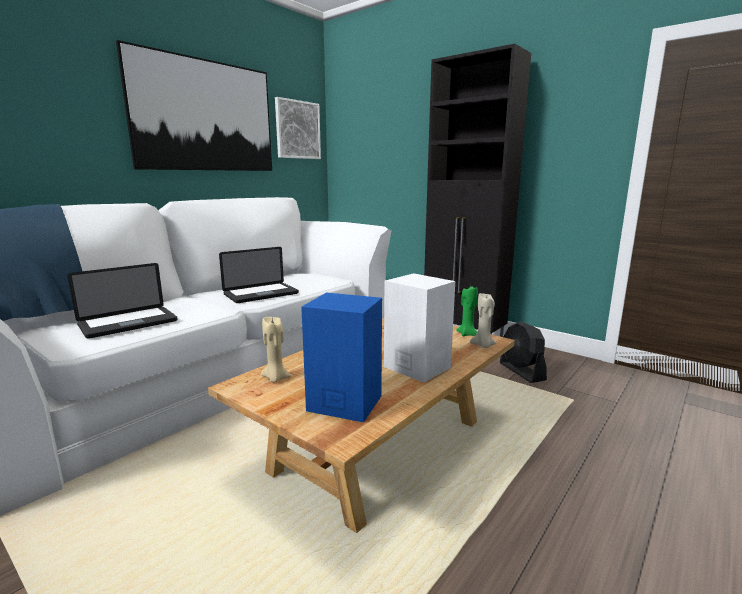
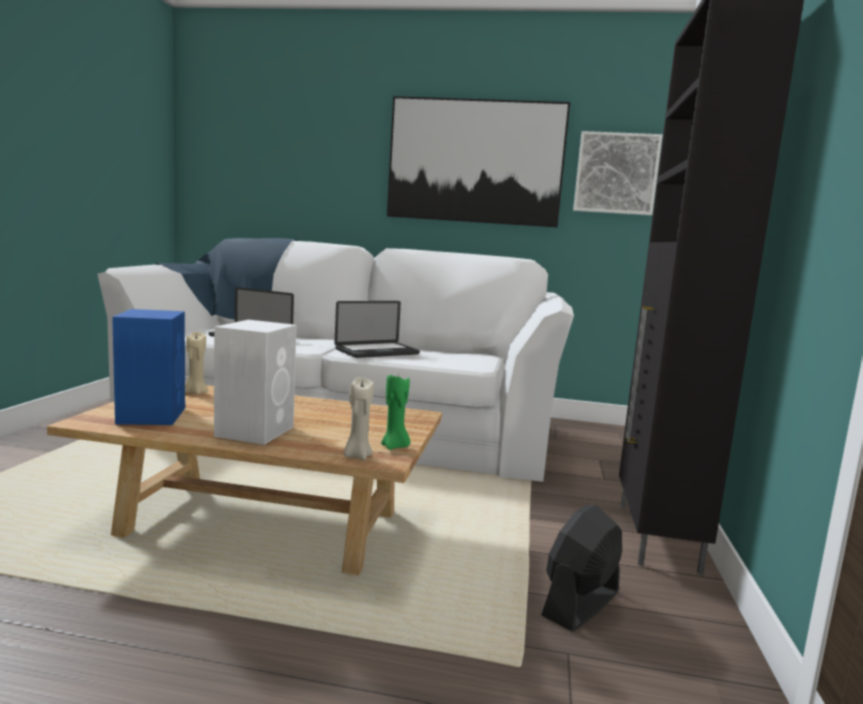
camera: 60 degrees right, 5 degrees down
(261, 294) = (377, 352): laptop -> laptop turned 60 degrees counterclockwise

